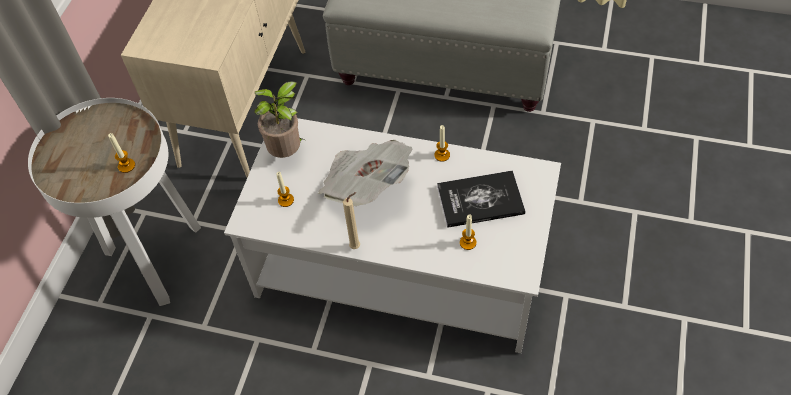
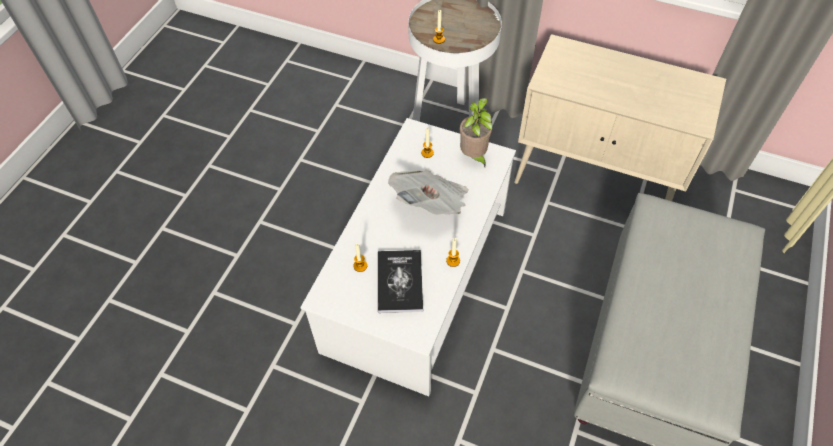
camera: 95 degrees right, 0 degrees up
(356, 246) = (375, 193): beige candle -> none

